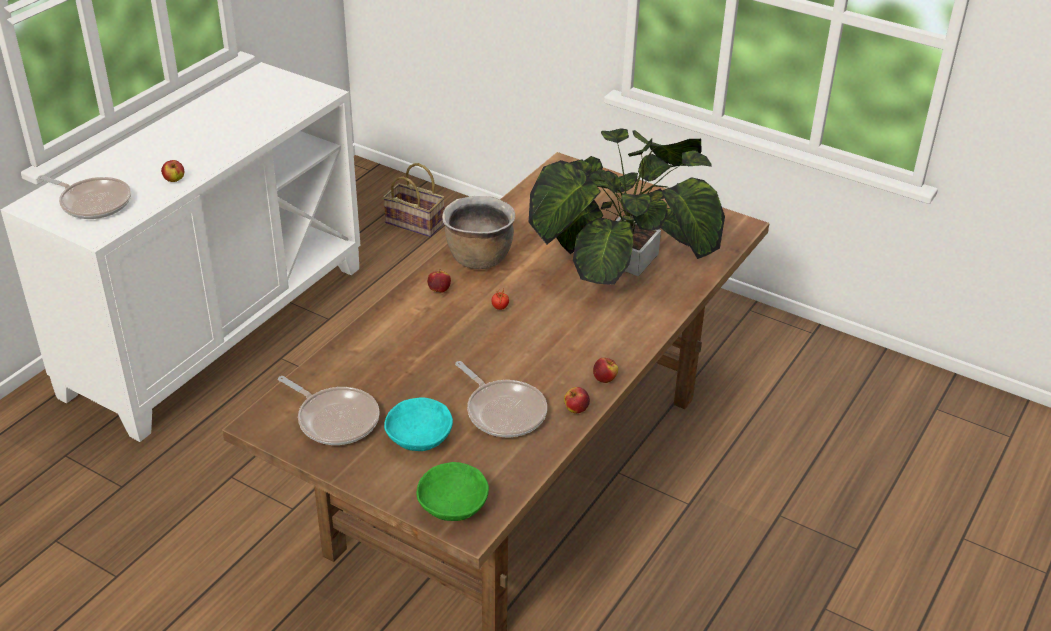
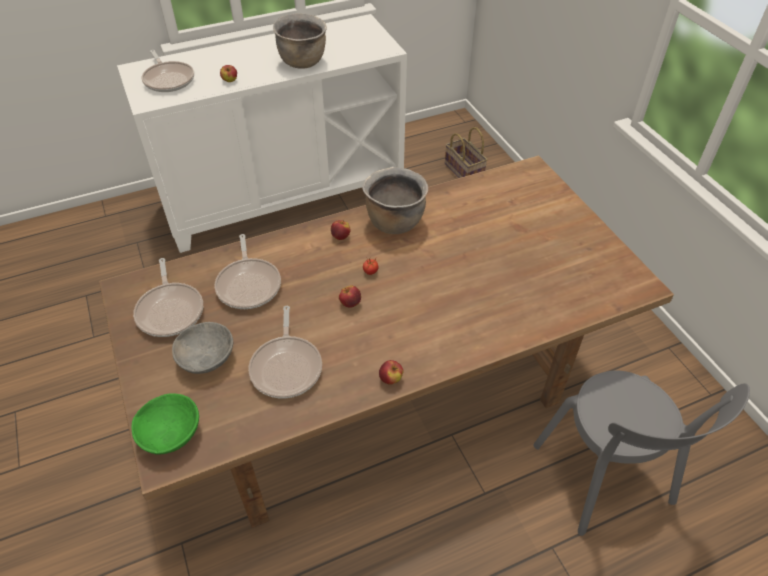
camera: 35 degrees right, 10 degrees up
(240, 134) = (303, 62): none -> brown cooking pot
(391, 365) = (249, 284): none -> frying pan
(419, 438) = (207, 357): turquoise bowl -> grey bowl
(576, 409) = (342, 396): apple -> apple (350, 303)
(627, 257) = (513, 272): potted plant -> none
(780, 441) = (605, 479): none -> grey chair

